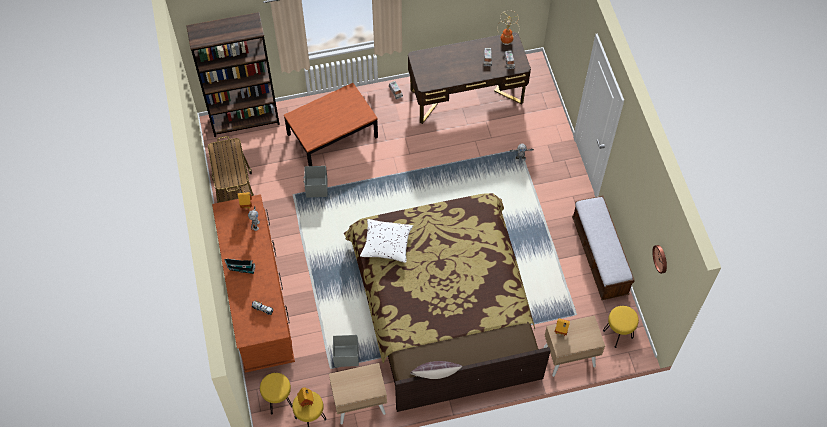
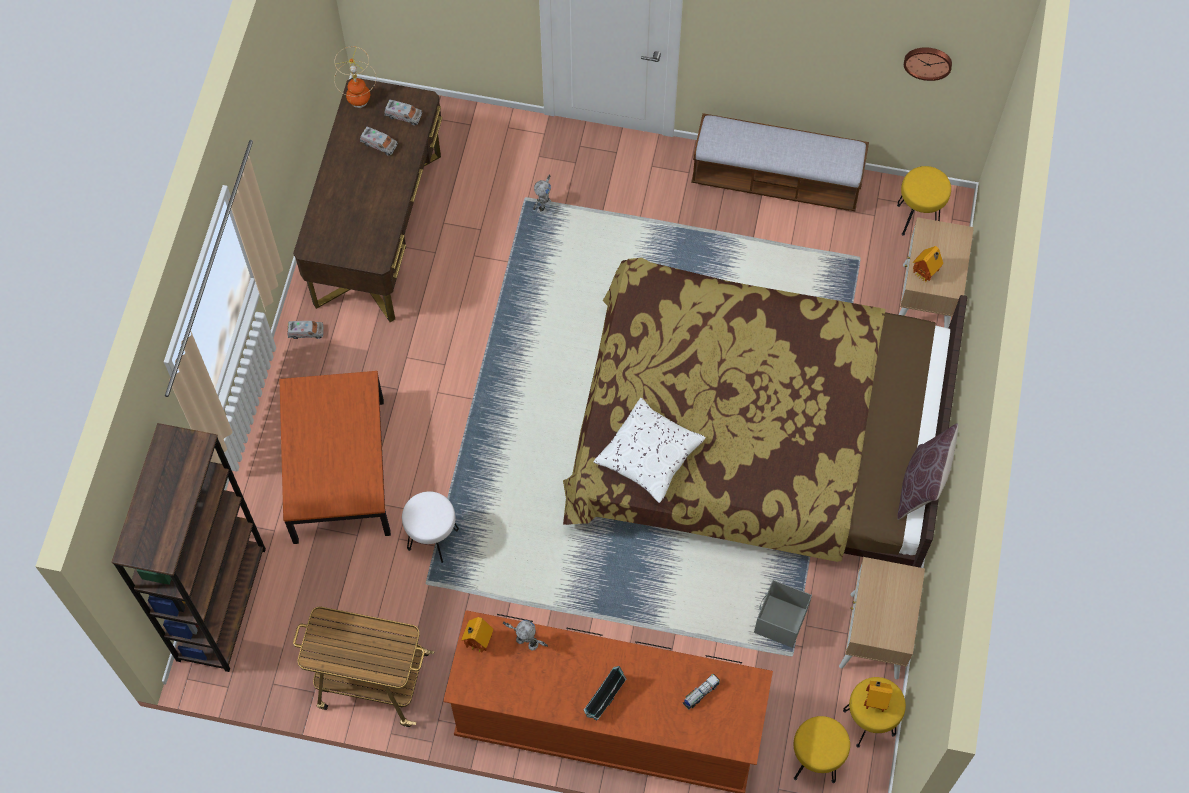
camera: 65 degrees left, 5 degrees up
(316, 188) = (434, 539): grey storage box -> white stool

